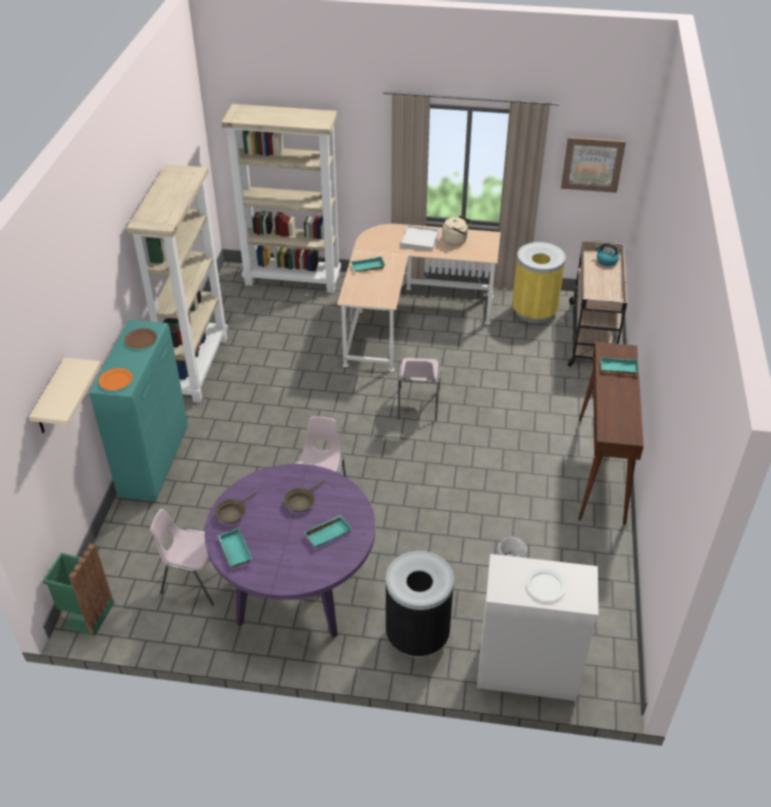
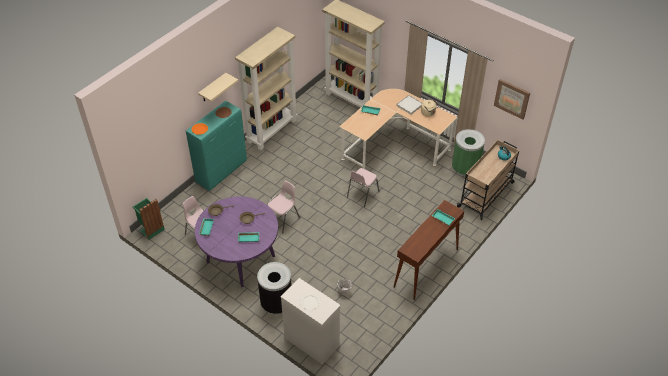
camera: 30 degrees right, 5 degrees up
(50, 399) = (159, 129): beige shelf -> beige shelf (212, 88)
(534, 312) = (465, 168): yellow trash can -> green trash can

